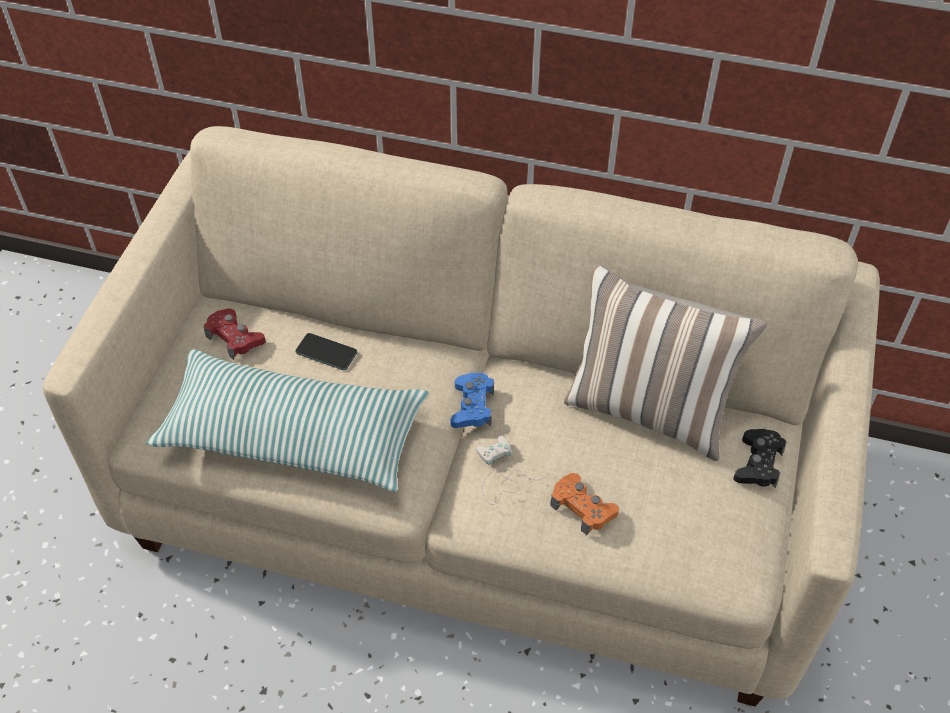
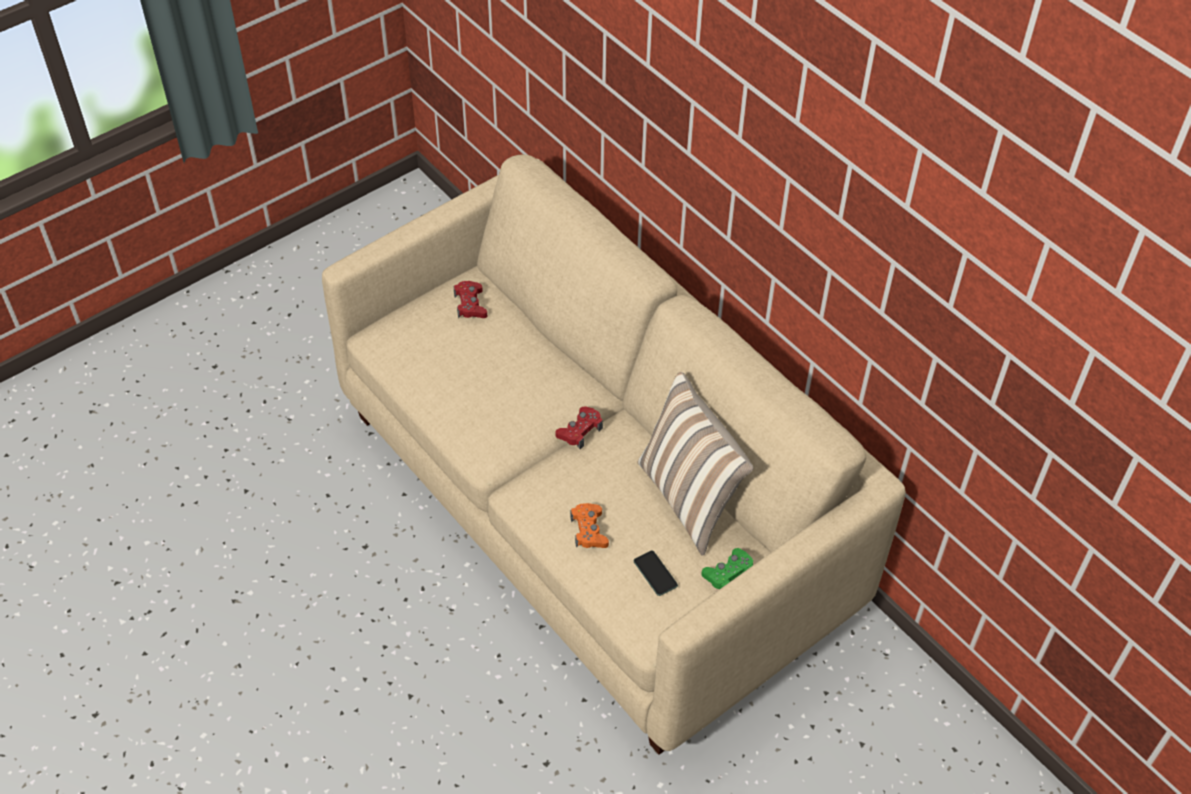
camera: 35 degrees right, 0 degrees up
(293, 434) = (456, 384): pillow -> none
(326, 352) = (517, 345): phone -> phone (655, 573)
(472, 406) = (579, 431): blue game controller -> red game controller
(502, 474) = (559, 482): white game controller -> none
(758, 463) = (728, 573): black game controller -> green game controller

